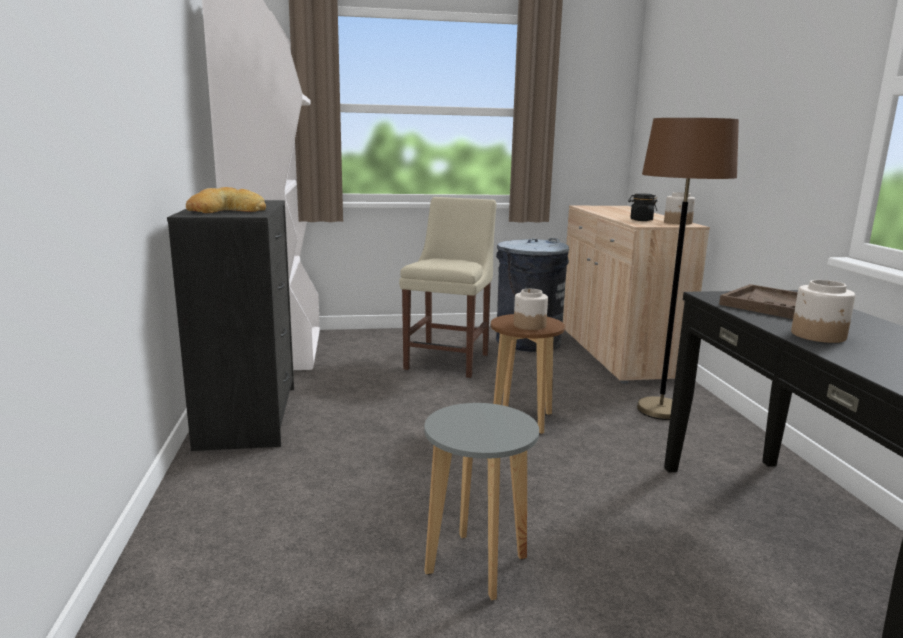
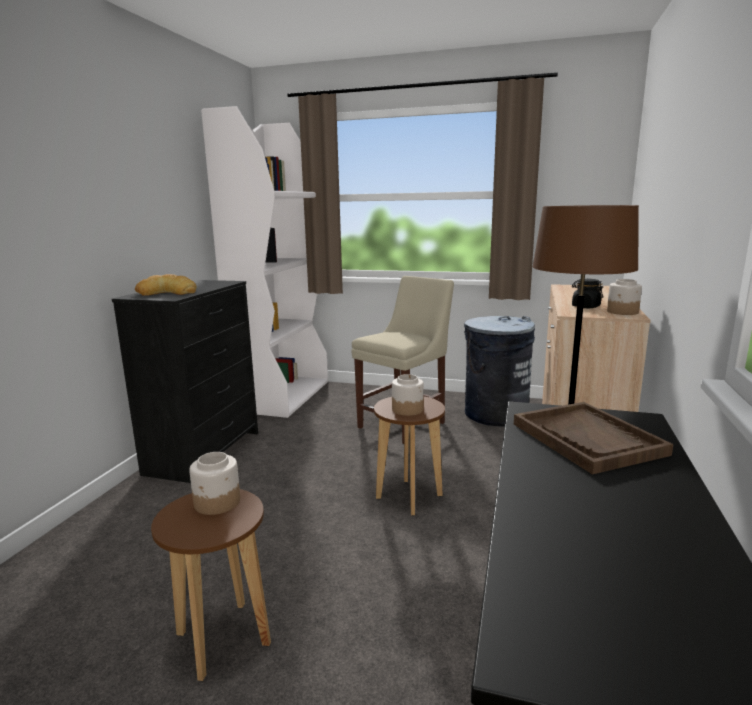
camera: 25 degrees right, 0 degrees up
(477, 565) = (223, 640): grey stool -> brown stool
(819, 335) = (552, 489): jar -> jar (217, 503)

